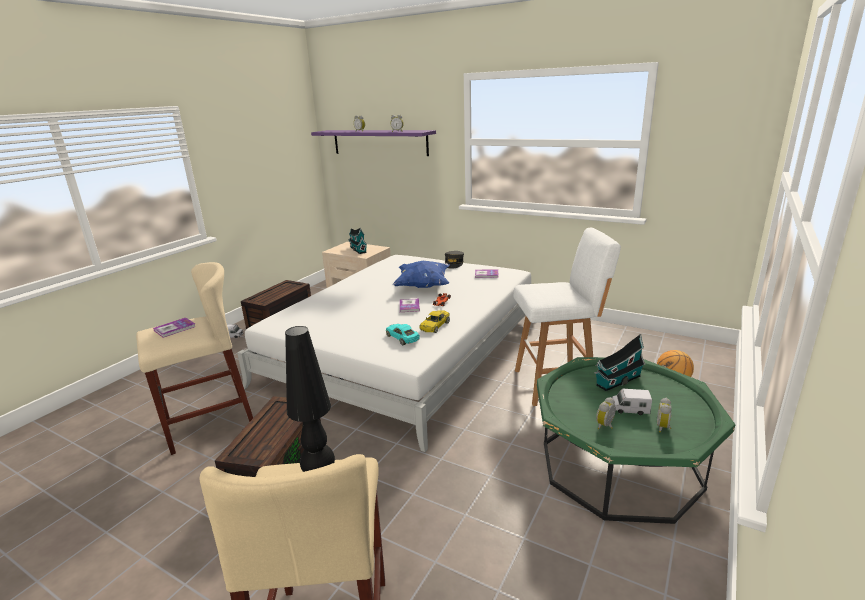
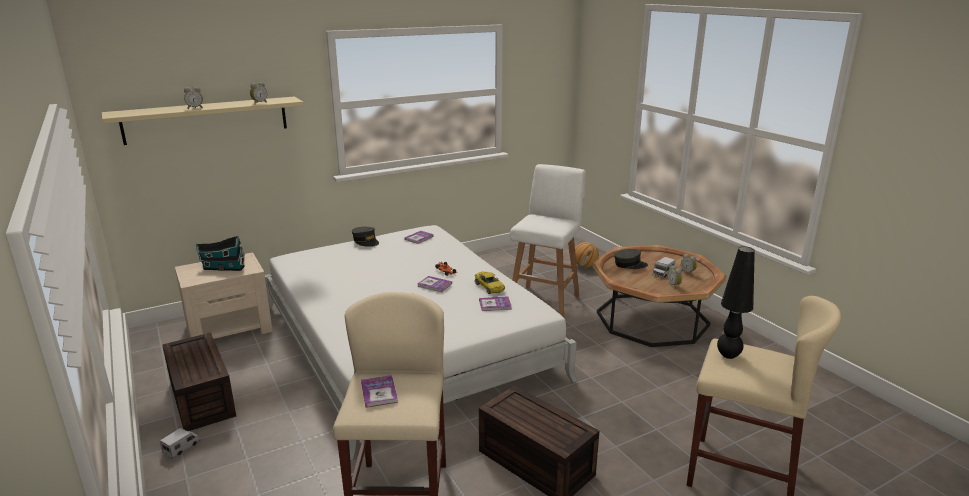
camera: 60 degrees left, 0 degrees up
(379, 142) = (206, 120): purple shelf -> beige shelf
(402, 338) = (495, 305): turquoise toy car -> book
(423, 286) = (396, 267): blue pillow -> none
(617, 381) = (629, 264): toy house -> grey cap
(619, 465) = (652, 319): green coffee table -> brown coffee table

